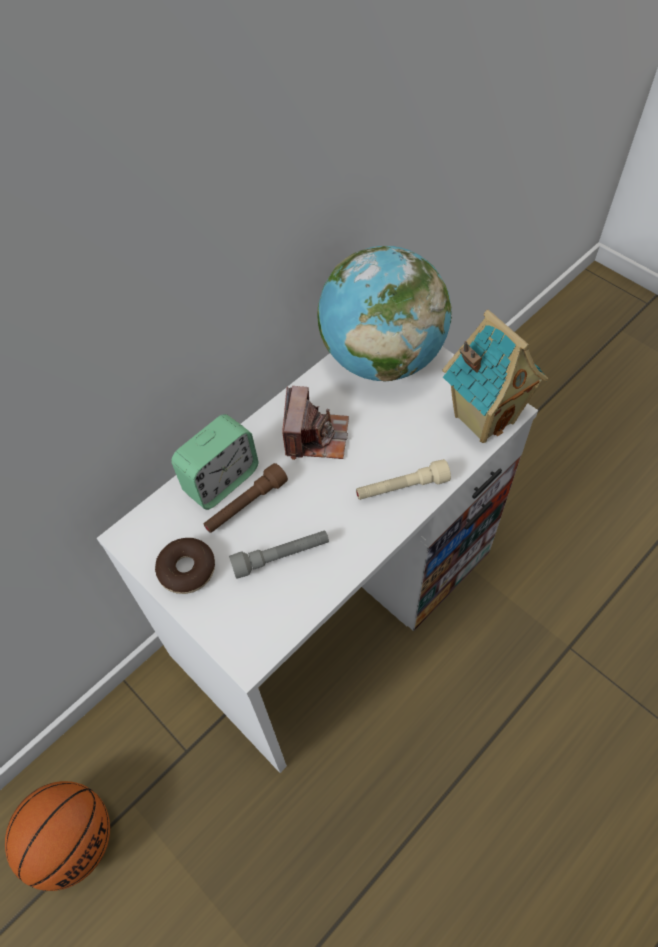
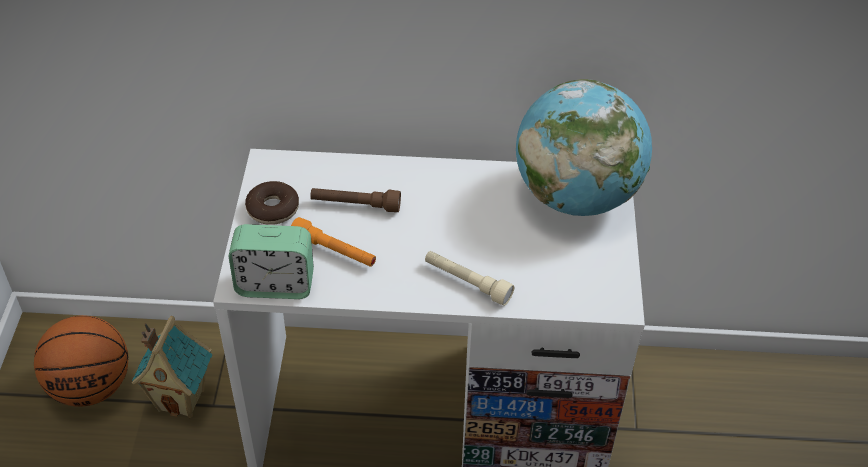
camera: 45 degrees right, 10 degrees down
(221, 480) = (361, 179): alarm clock -> alarm clock (275, 284)
(281, 557) = (334, 251): grey flashlight -> orange flashlight
(315, 436) = (457, 204): camera -> none
(483, 417) = (593, 293): toy house -> toy house (182, 399)

